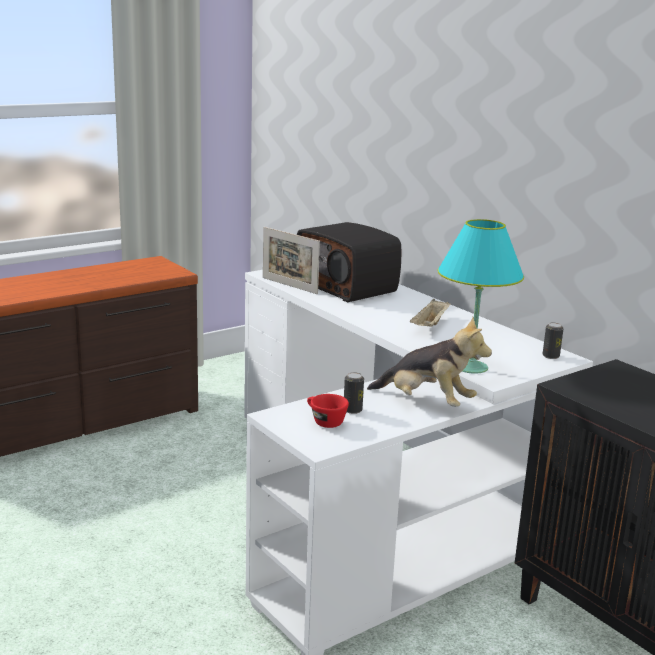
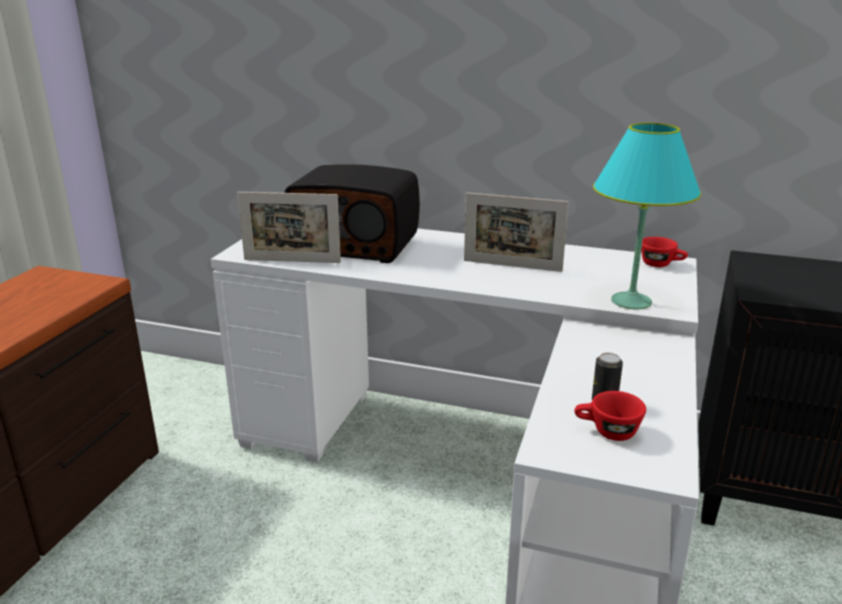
camera: 35 degrees left, 5 degrees up
(427, 403) = (645, 359): plush toy -> none
(430, 326) = (512, 266): beige tray -> picture frame
(550, 356) = (661, 264): can -> red cup

